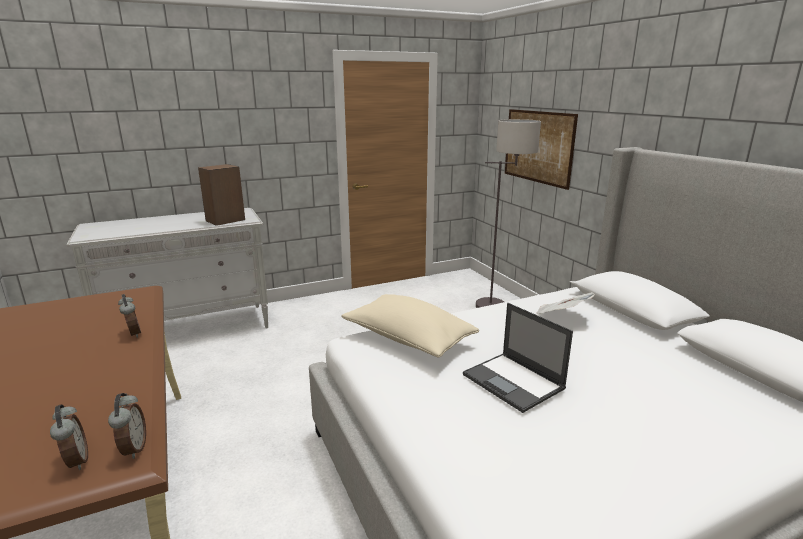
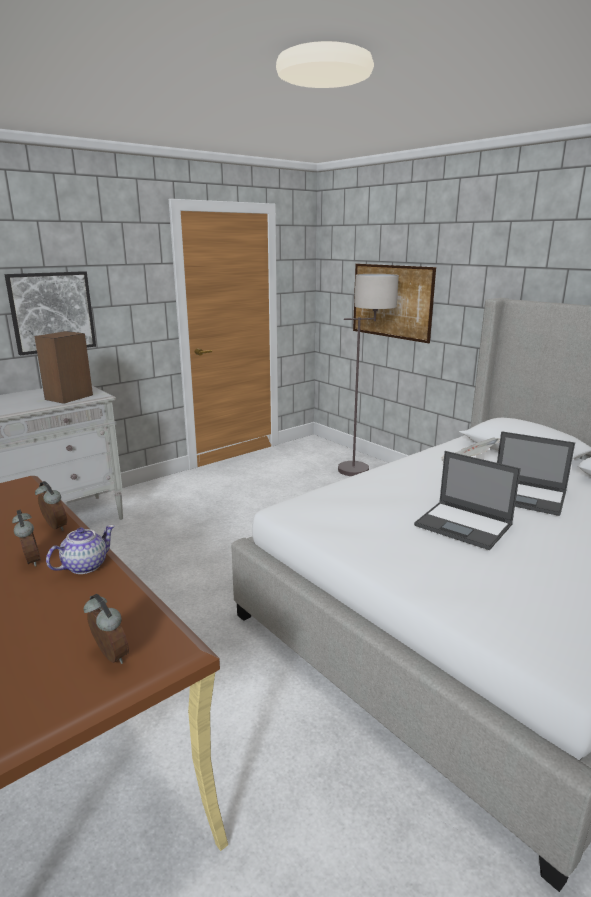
camera: 15 degrees left, 0 degrees up
(127, 372) = (85, 565): none -> teapot
(133, 449) = (163, 635): alarm clock -> alarm clock (30, 561)
(224, 147) = (52, 312): none -> picture
(408, 339) = (339, 501): beige pillow -> none
(603, 360) = (526, 497): none -> laptop

